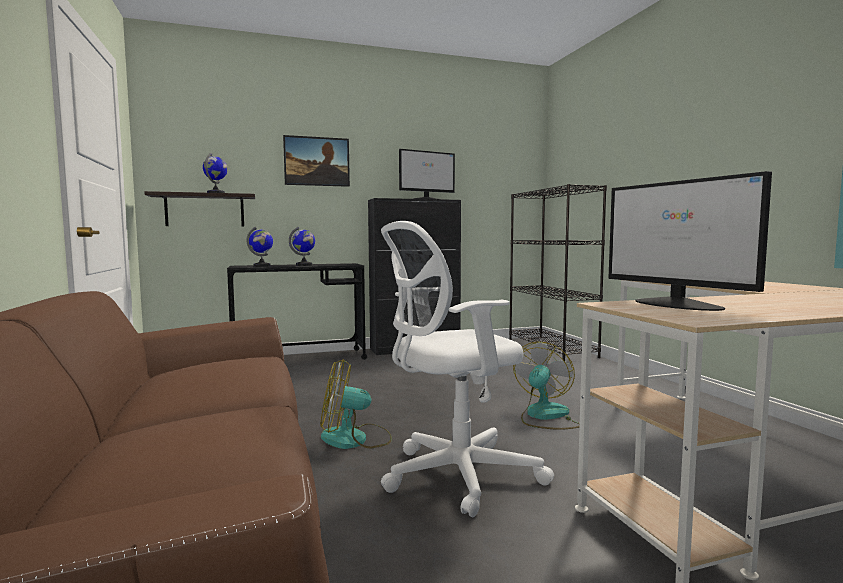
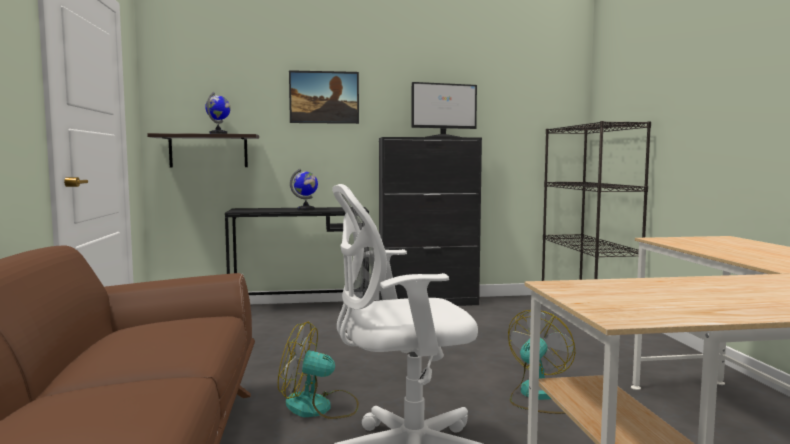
camera: 10 degrees right, 0 degrees up
(262, 266) = (262, 210): globe -> none
(678, 305) = (638, 290): monitor -> none

